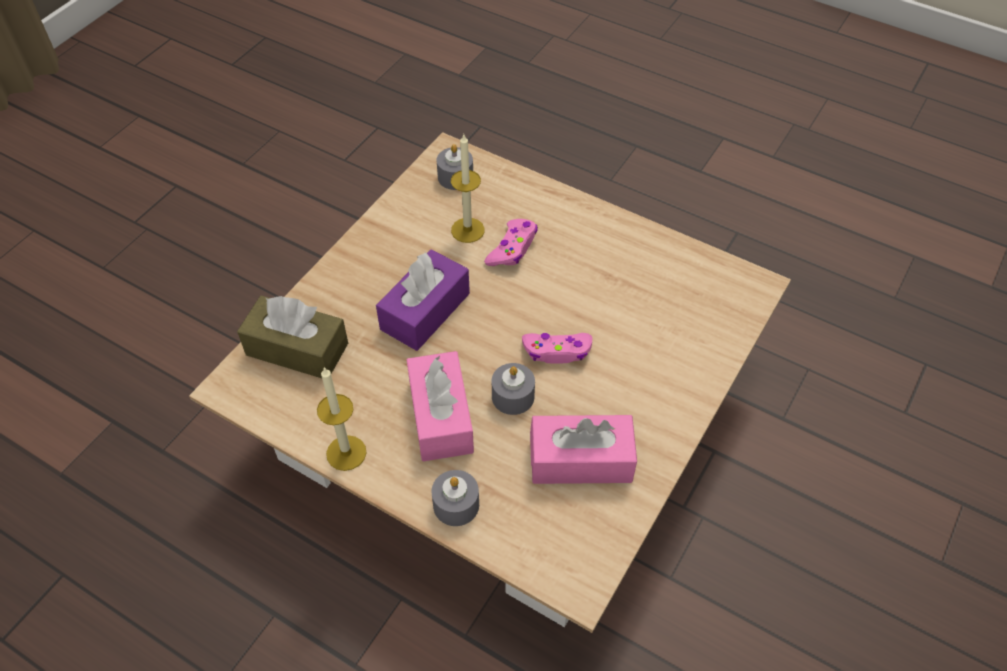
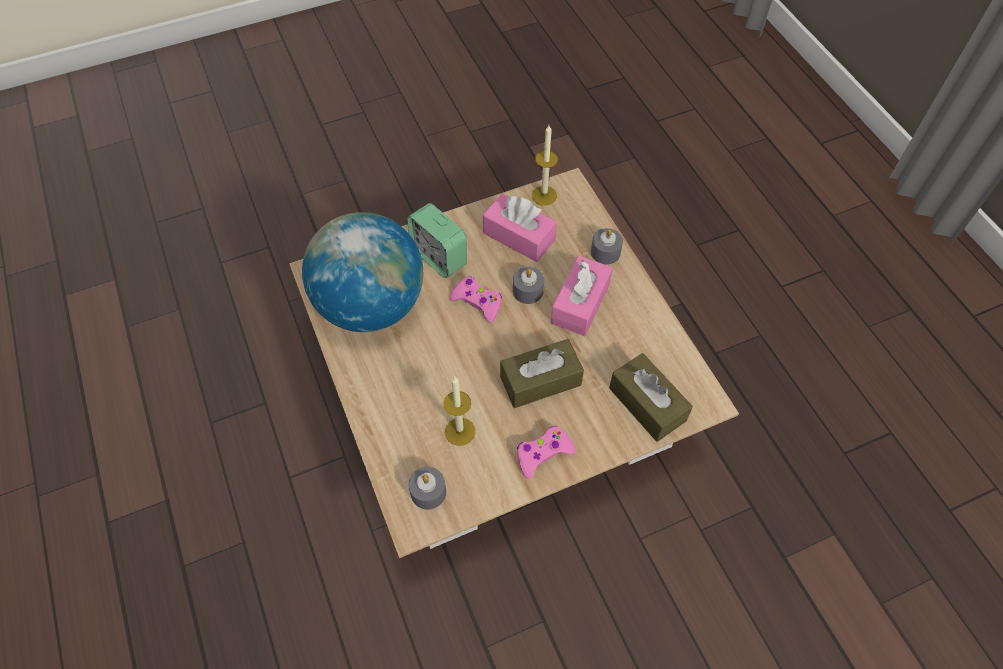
camera: 145 degrees left, 5 degrees up
(346, 453) = (651, 314): candle -> candle (544, 195)
(425, 311) = (540, 381): purple tissue box -> brown tissue box
(512, 248) = (441, 394): pink game controller -> pink game controller (543, 454)
(647, 377) = (439, 257): none -> alarm clock
(662, 286) = (371, 305): none -> globe

